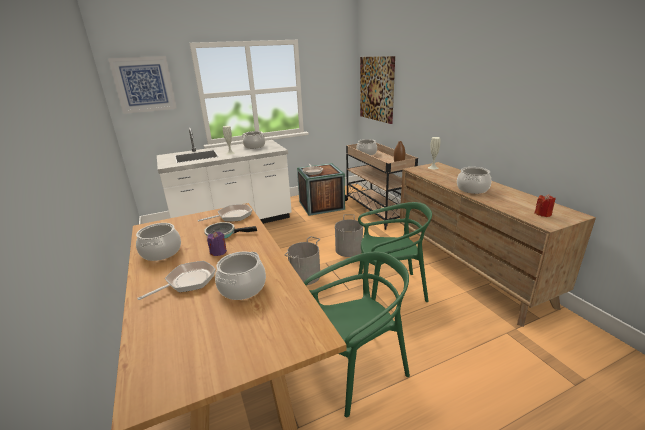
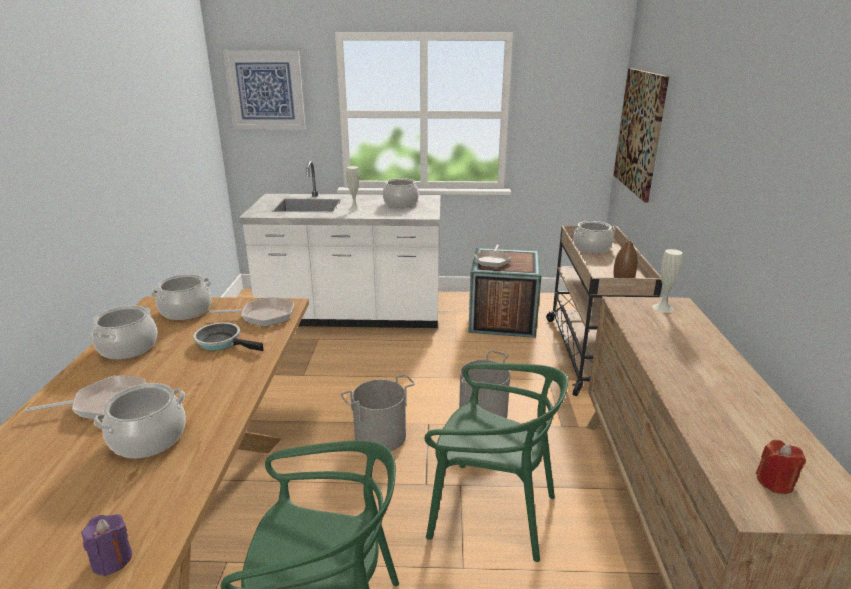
camera: 25 degrees right, 0 degrees up
(218, 252) = (185, 370): purple candle -> purple candle (112, 560)
(472, 189) = (686, 376): cooking pot -> cooking pot (186, 311)

